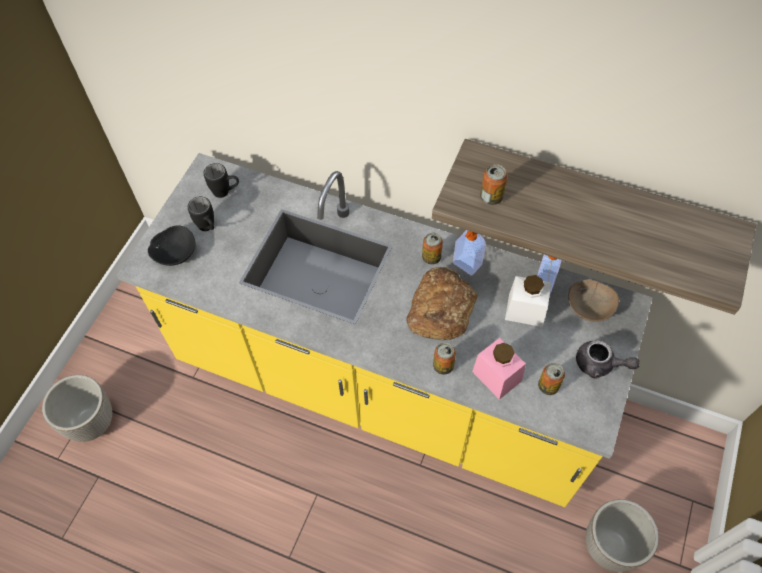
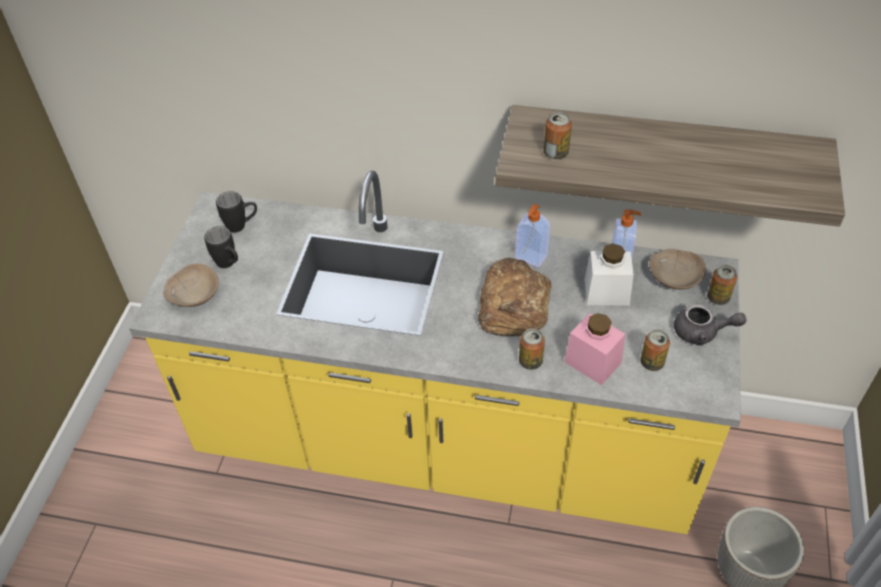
camera: 10 degrees left, 10 degrees down
(91, 422) = (98, 546): planter -> none
(174, 252) = (193, 294): black bowl -> beige bowl
(431, 257) = (490, 256): can -> can (718, 298)

